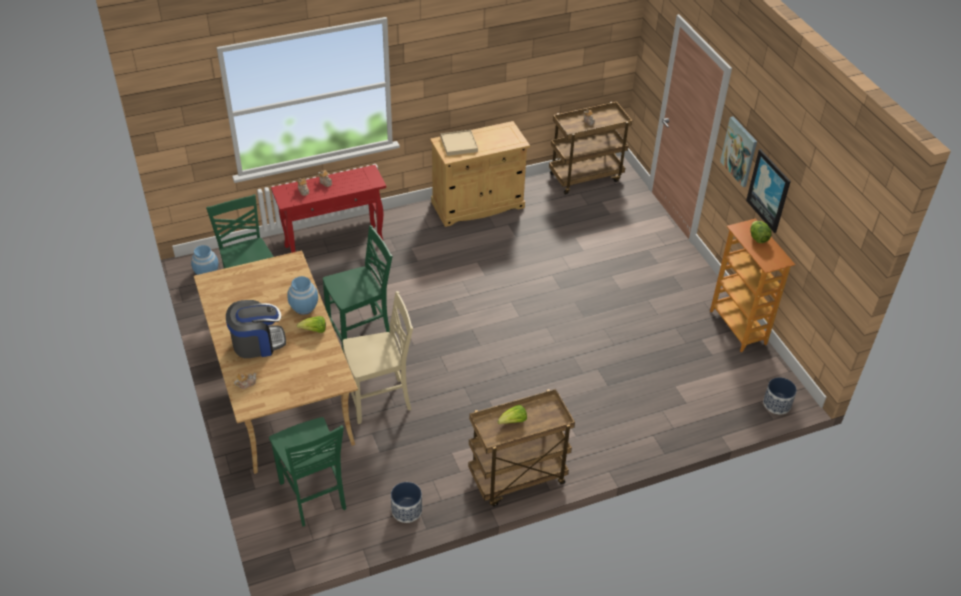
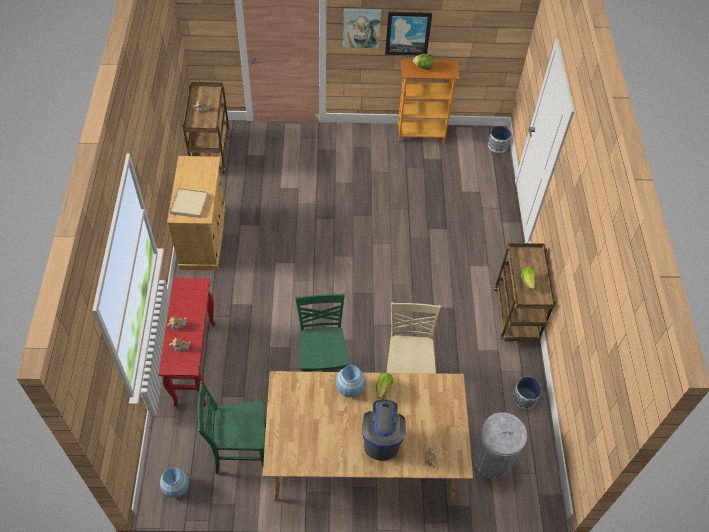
camera: 70 degrees left, 10 degrees up
(314, 496) = (492, 461): green chair -> grey trash can

